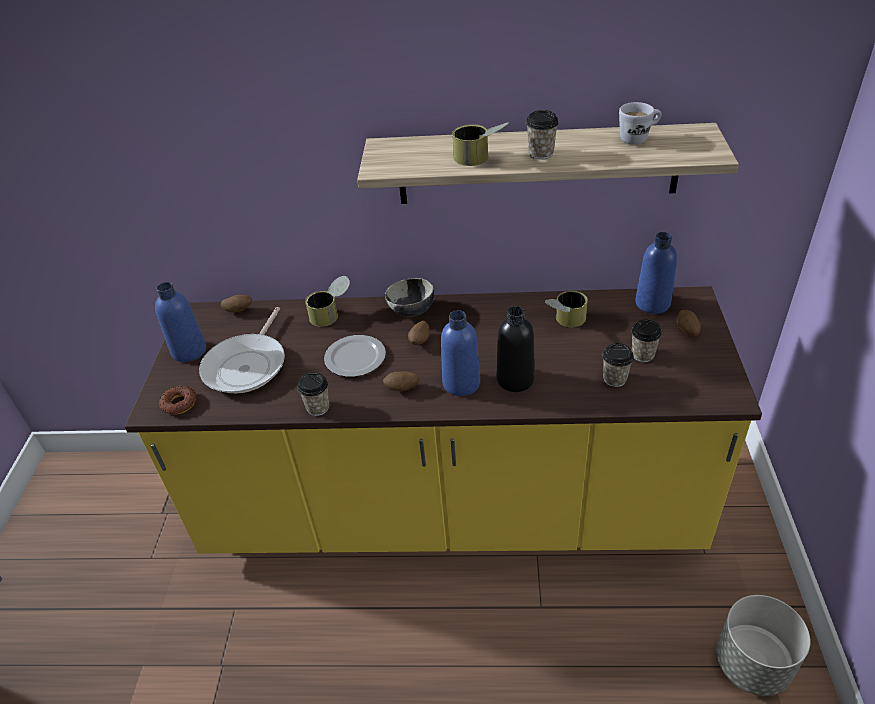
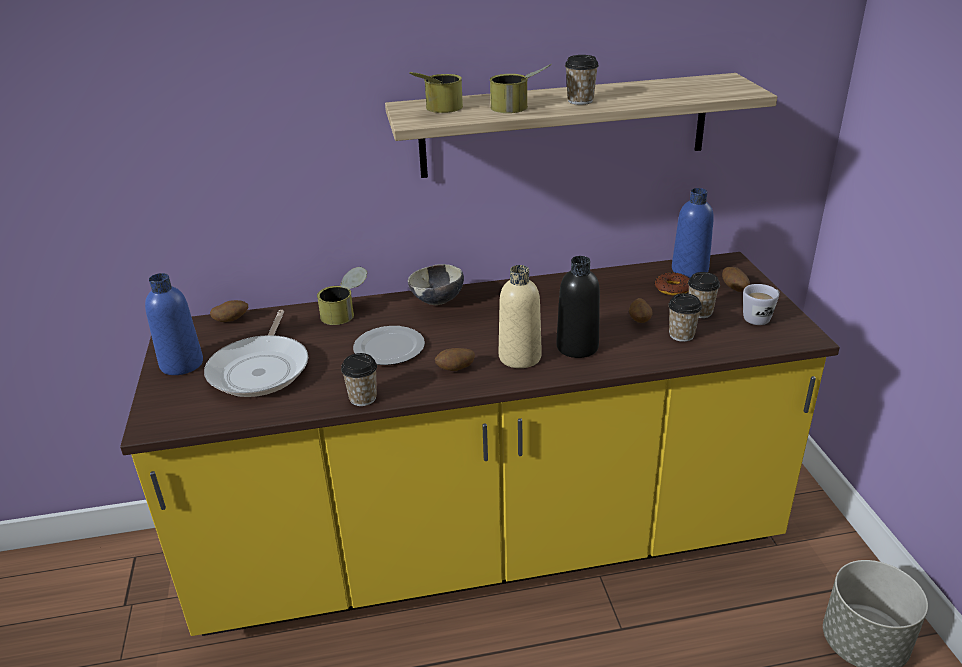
camera: 15 degrees left, 10 degrees down
(179, 403) = (186, 415): donut -> donut (672, 288)
(420, 341) = (458, 326): potato -> potato (639, 321)
(461, 383) = (520, 357): blue bottle -> beige bottle
(564, 322) = (607, 294): can -> can (437, 110)
(638, 138) = (670, 86): white mug -> white mug (760, 318)

